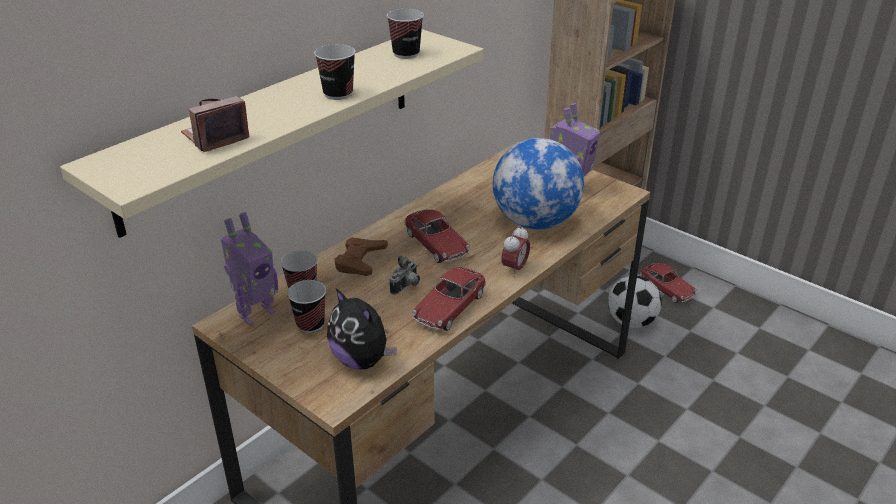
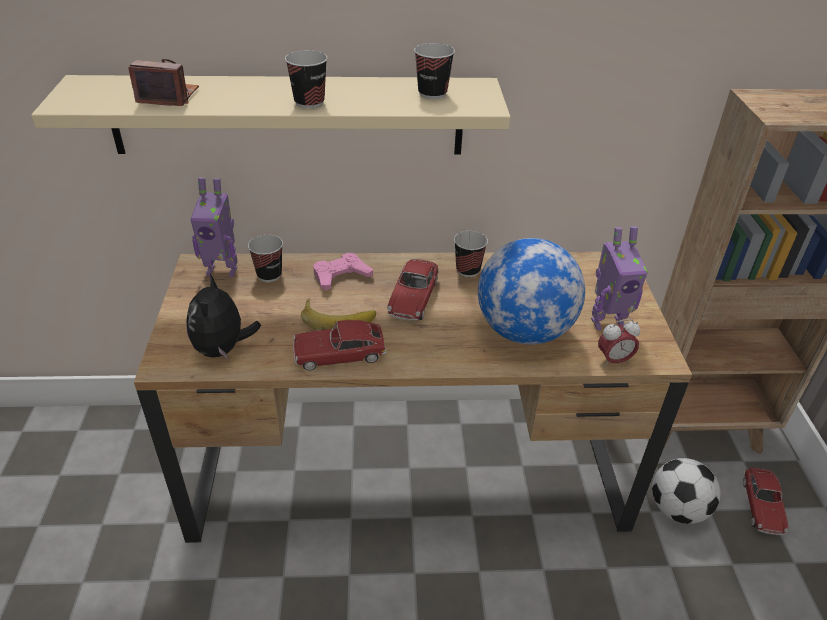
camera: 45 degrees right, 5 degrees up
(310, 324) = (237, 300): cup -> cup (468, 270)
(360, 261) = (341, 276): brown game controller -> pink game controller
(407, 287) = (338, 317): camera -> banana
(514, 269) = (439, 359): alarm clock -> alarm clock (613, 360)

